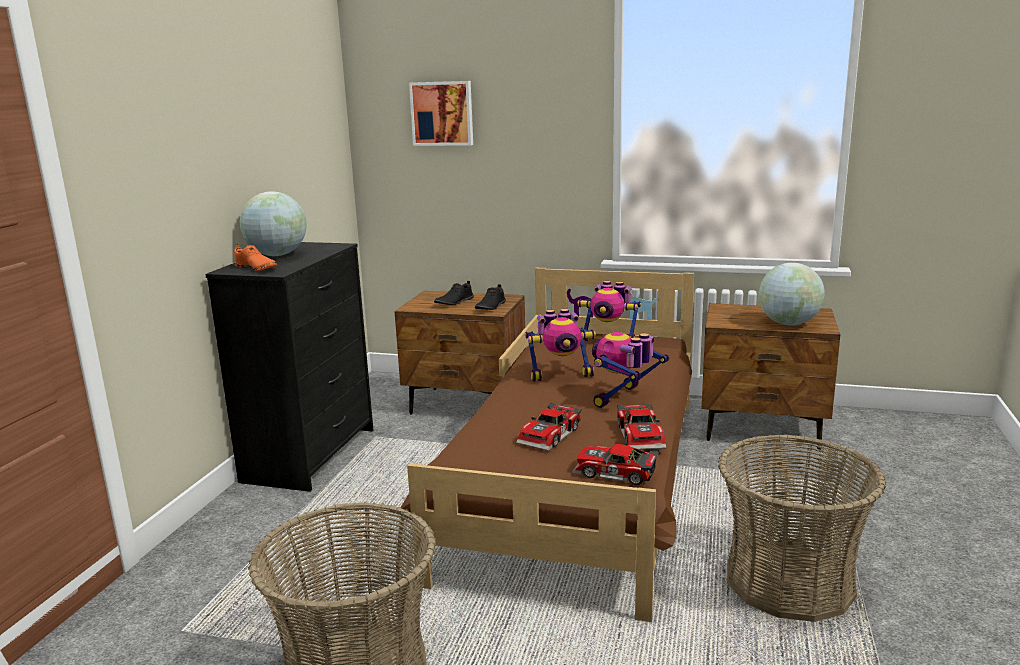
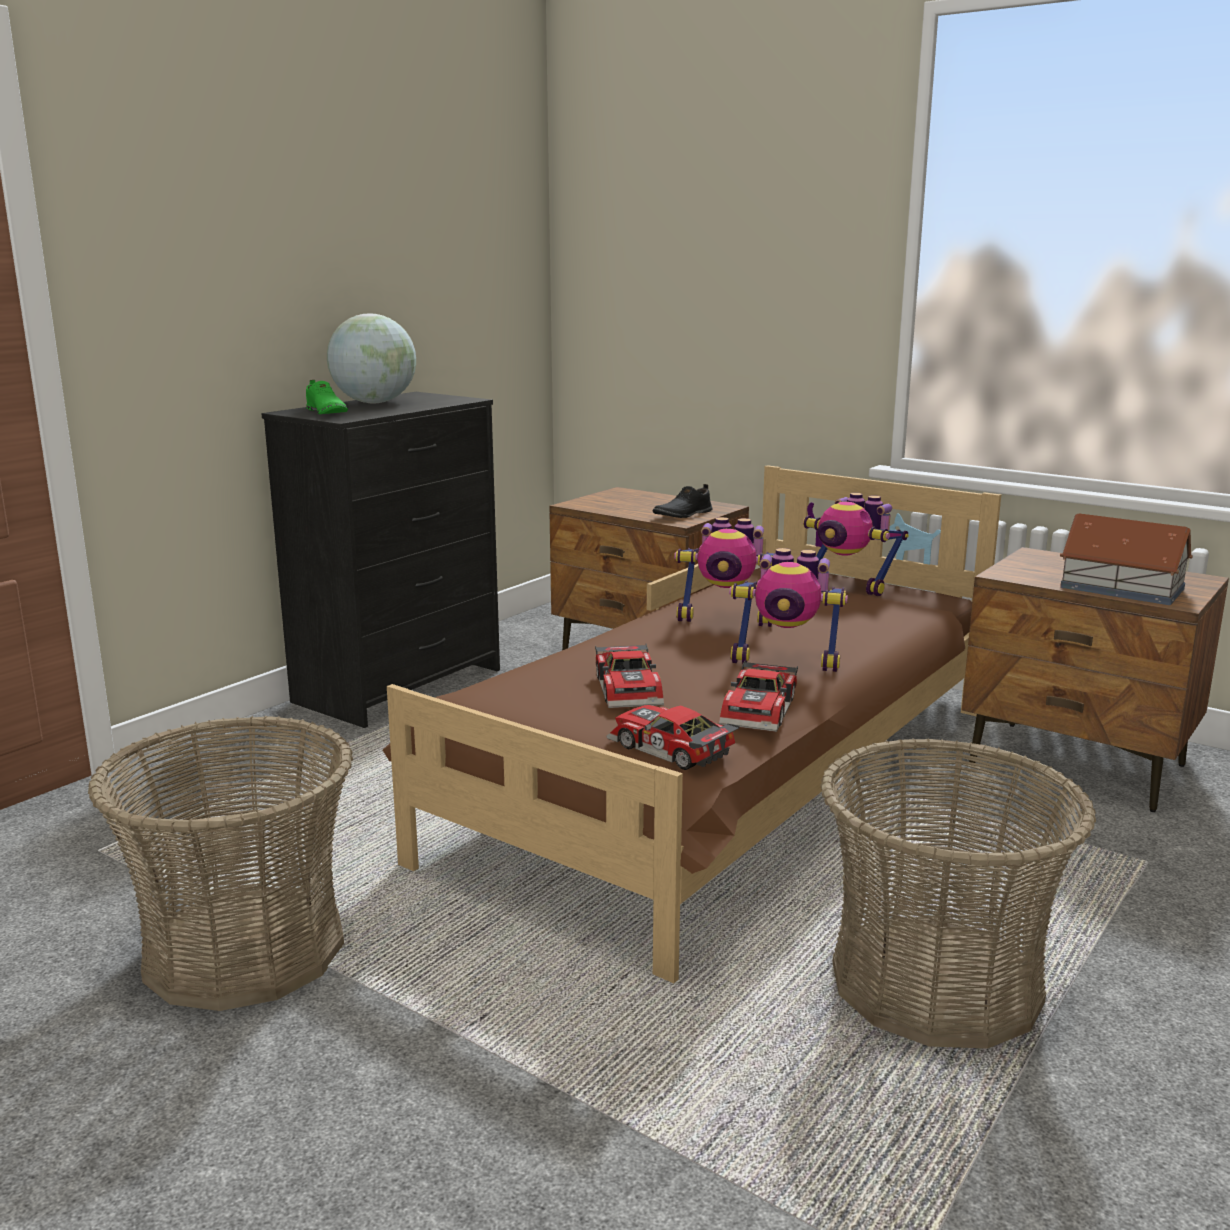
camera: 20 degrees right, 0 degrees up
(256, 268) = (325, 413): orange shoe -> green shoe
(442, 113) = (668, 227): picture -> none
(454, 302) = (640, 504): black shoe -> none
(551, 436) = (631, 689): toy car -> toy car turned 60 degrees counterclockwise
(624, 399) = (787, 661): toy robot -> toy robot turned 135 degrees counterclockwise
(788, 323) = (1123, 588): globe -> toy house

